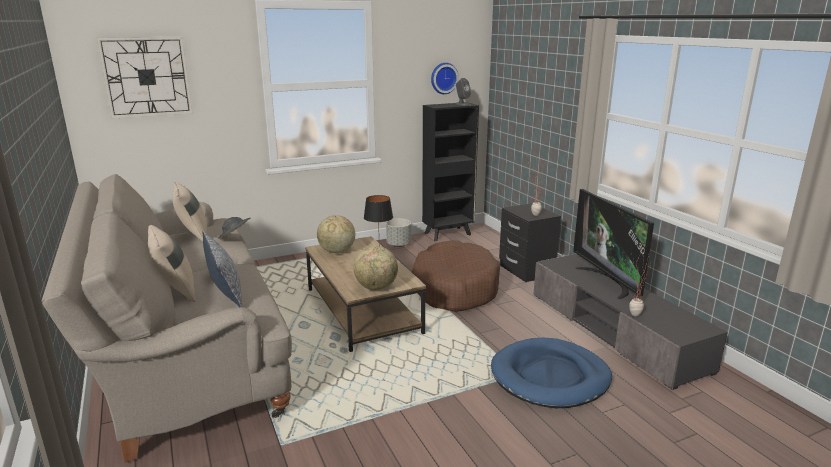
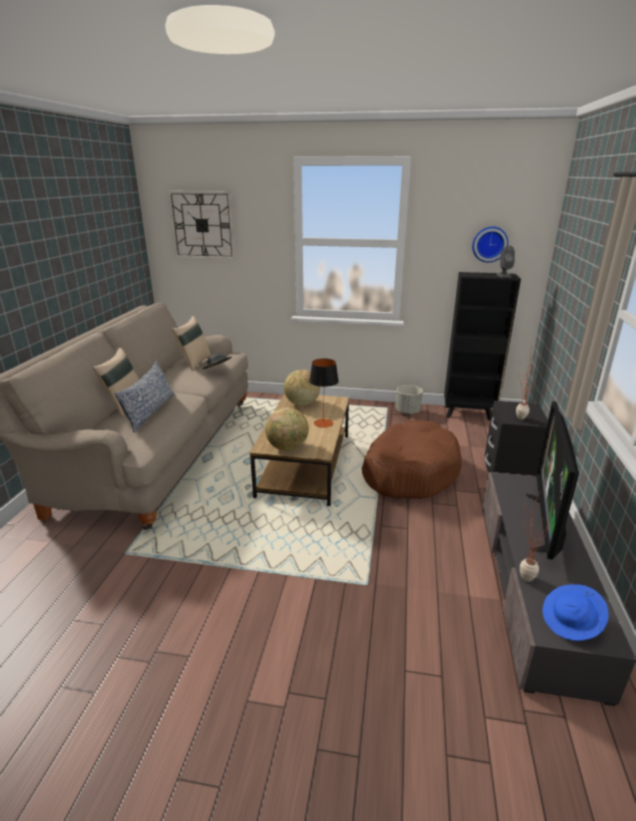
camera: 35 degrees right, 5 degrees up
(550, 377) = (396, 603): blue dog bed -> none
(682, 327) = (571, 622): none -> blue hat

